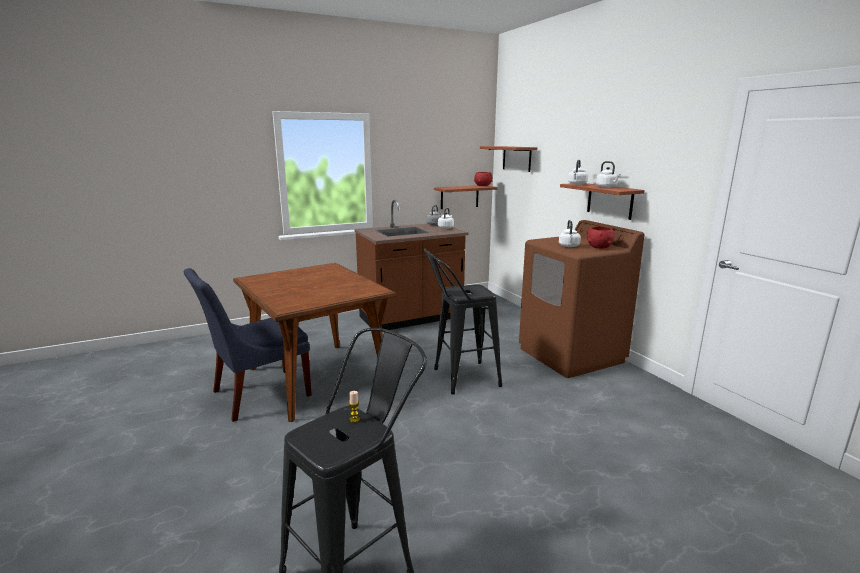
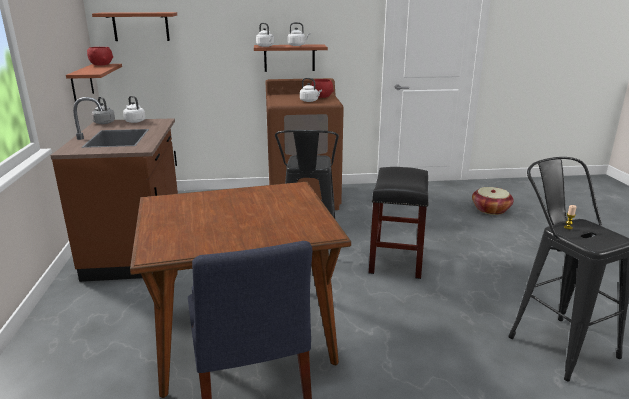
camera: 70 degrees left, 5 degrees up
(479, 429) = (396, 260): none -> black stool
(730, 502) = (490, 209): none -> basket

